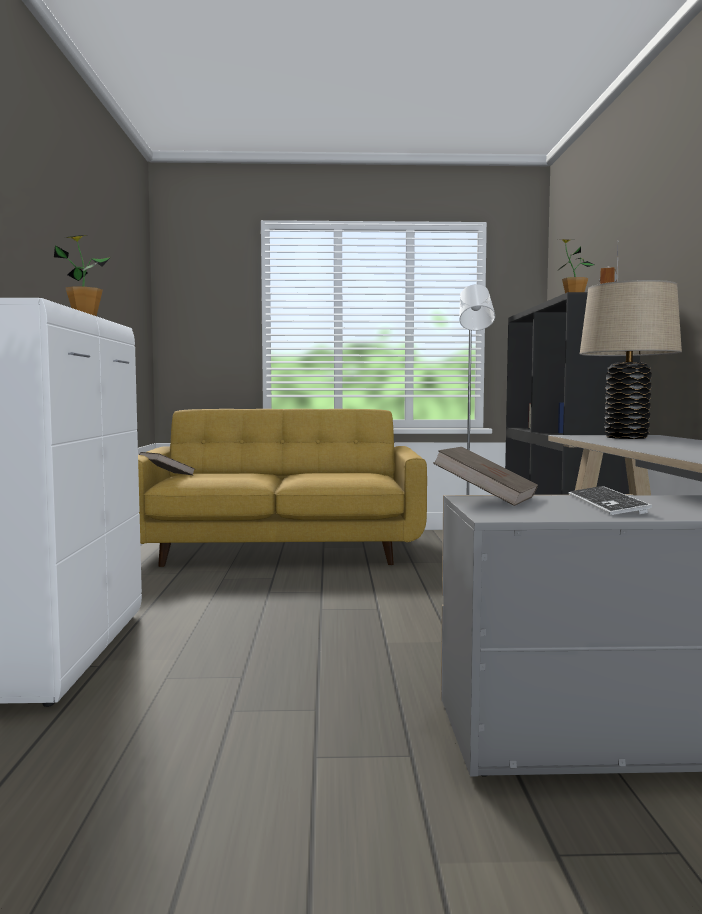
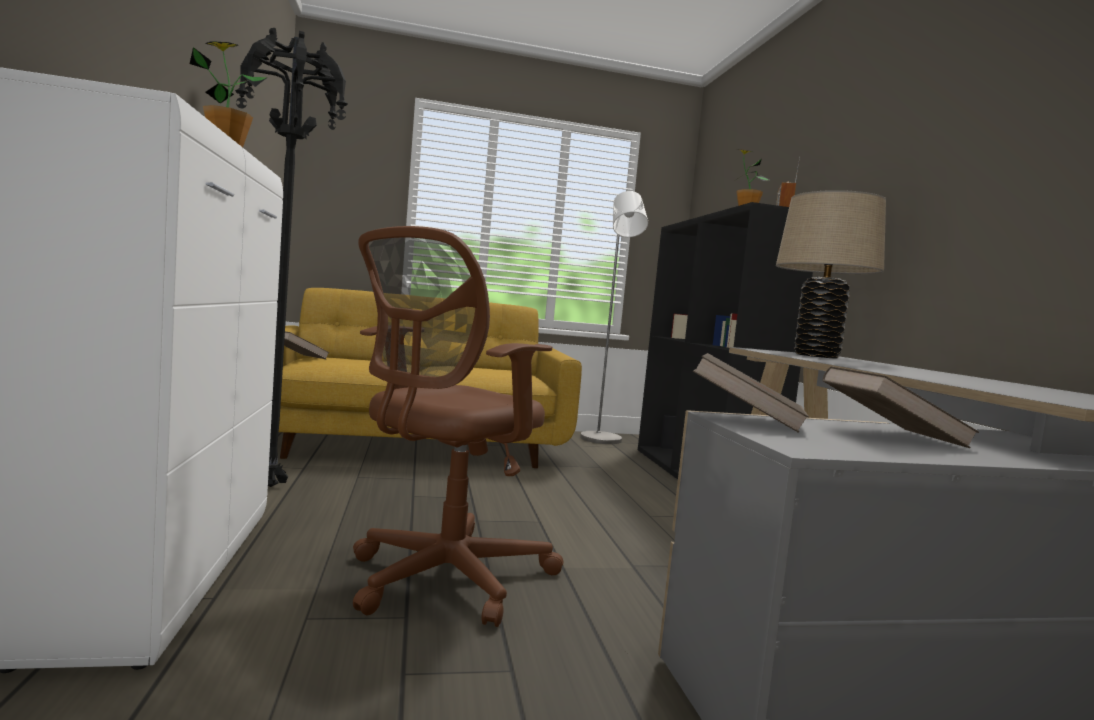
camera: 10 degrees left, 0 degrees up
(151, 589) = (274, 487): none -> black floor lamp
(278, 652) = (442, 580): none -> brown office chair
(606, 504) = (890, 435): keyboard -> brown book

